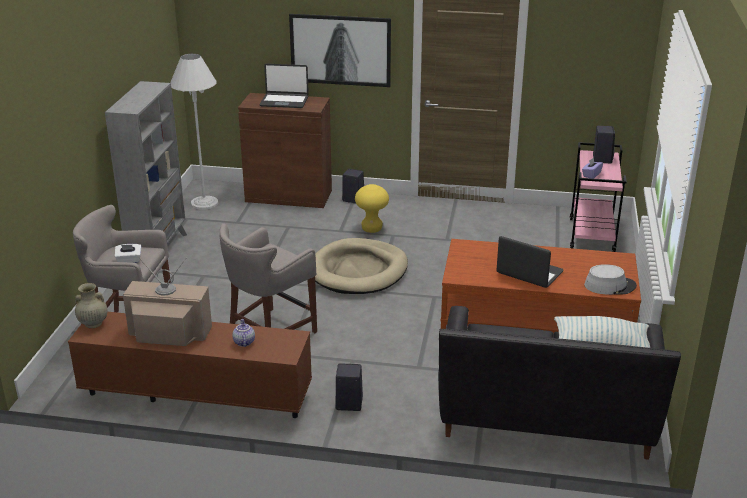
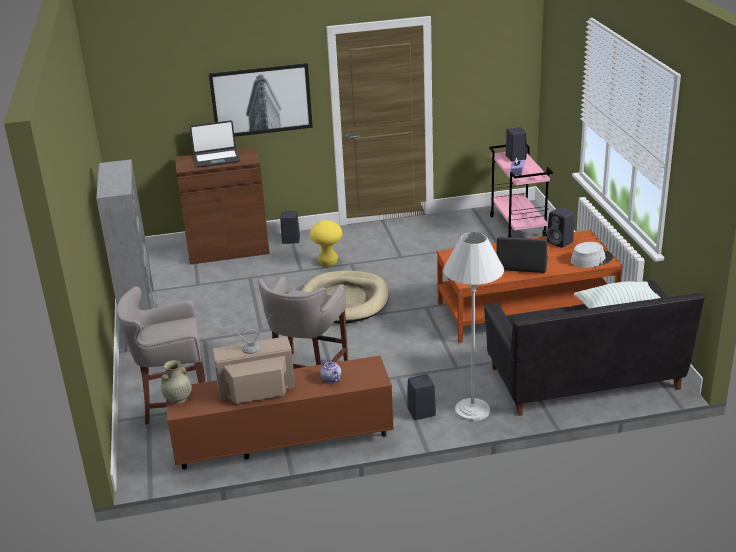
camera: 20 degrees left, 0 degrees up
(129, 260) = (174, 335): white tissue box -> none
(204, 203) = (151, 274): white floor lamp -> white floor lamp (472, 410)
(590, 259) = (560, 242): none -> black speaker

